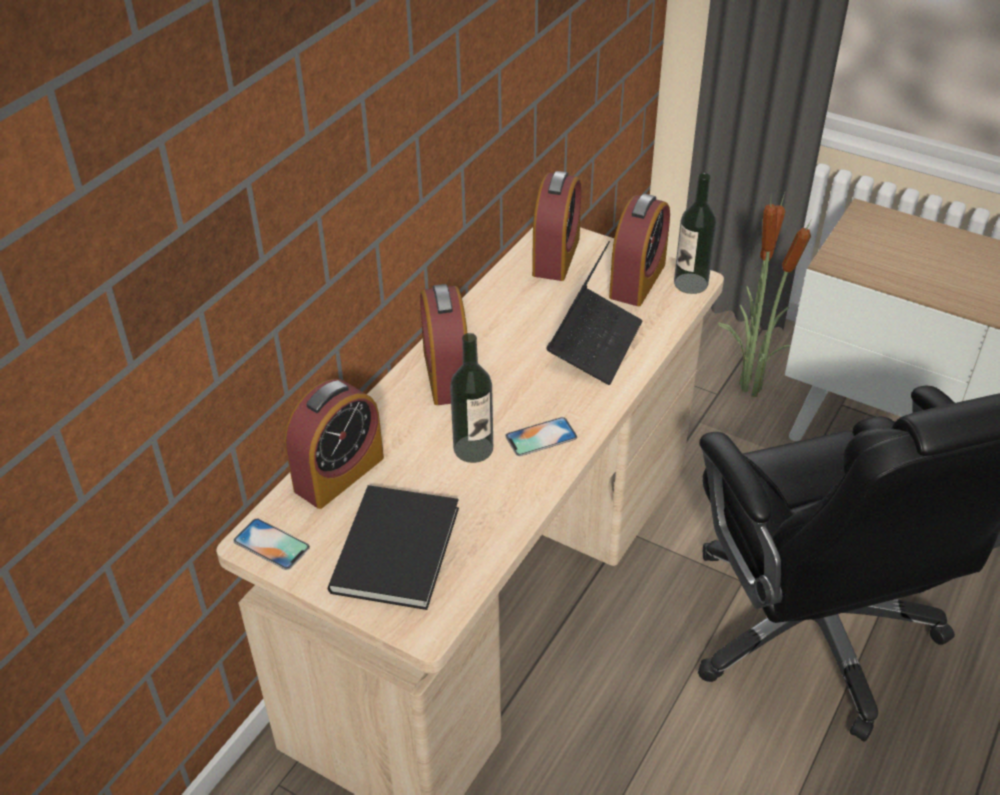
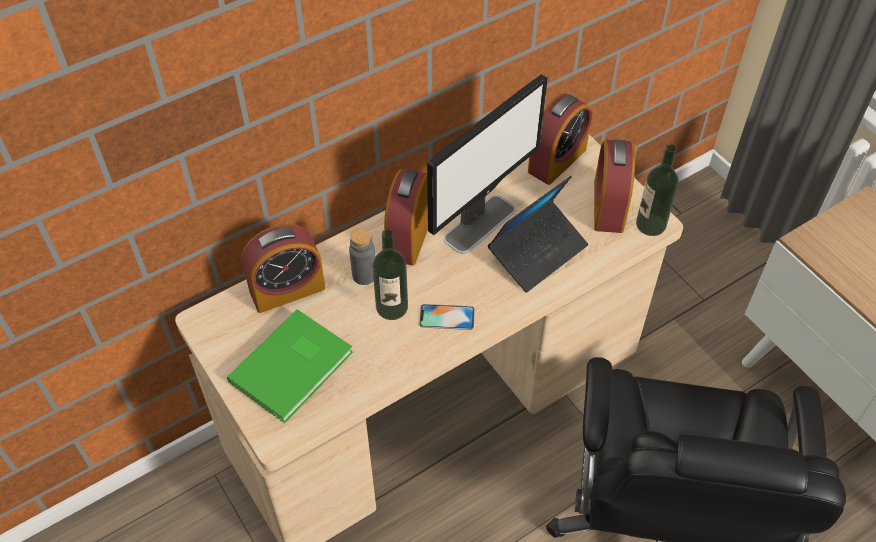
camera: 25 degrees right, 10 degrees up
(271, 544) = (212, 327): phone -> none
(400, 548) = (294, 367): black book -> green book
(420, 428) = (364, 275): none -> grey bottle
(515, 338) = (480, 223): none -> monitor
(637, 280) = (608, 206): alarm clock -> alarm clock turned 135 degrees clockwise
(748, 387) = (734, 303): potted plant -> none

